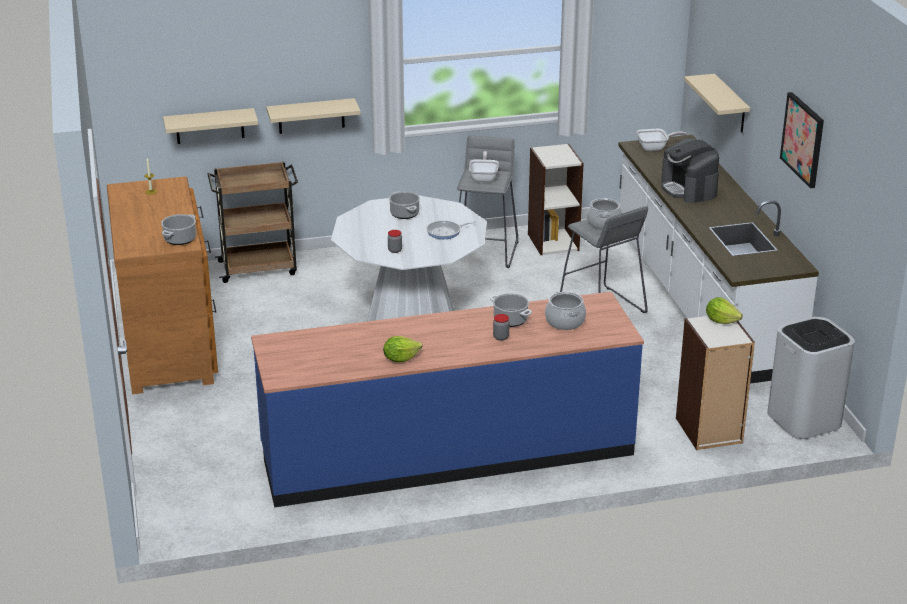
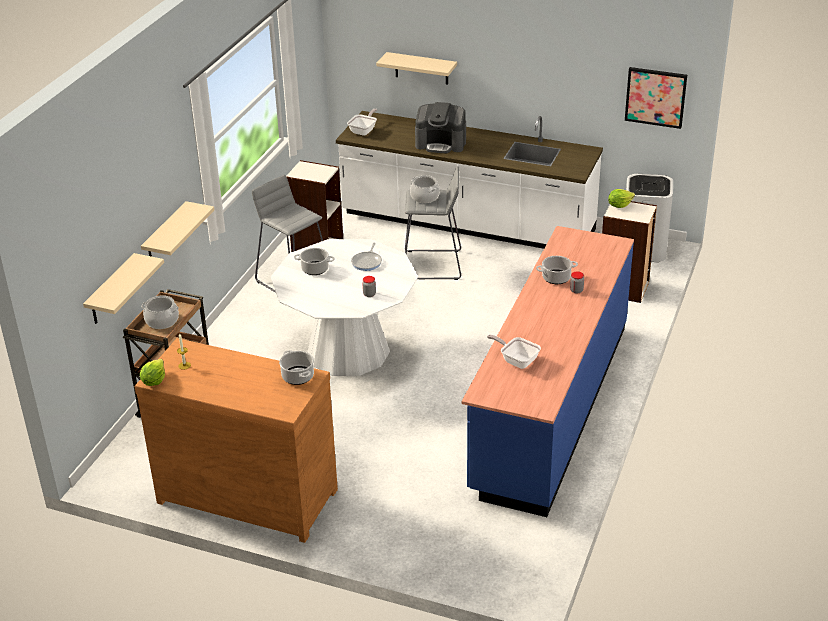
camera: 55 degrees left, 5 degrees up
(400, 358) = (566, 343): lettuce -> lettuce (154, 381)
(484, 177) = (290, 216): frying pan -> frying pan (516, 360)
(564, 321) = (580, 258): cooking pot -> cooking pot (162, 321)
(803, 139) = (551, 61): picture -> picture (655, 97)

